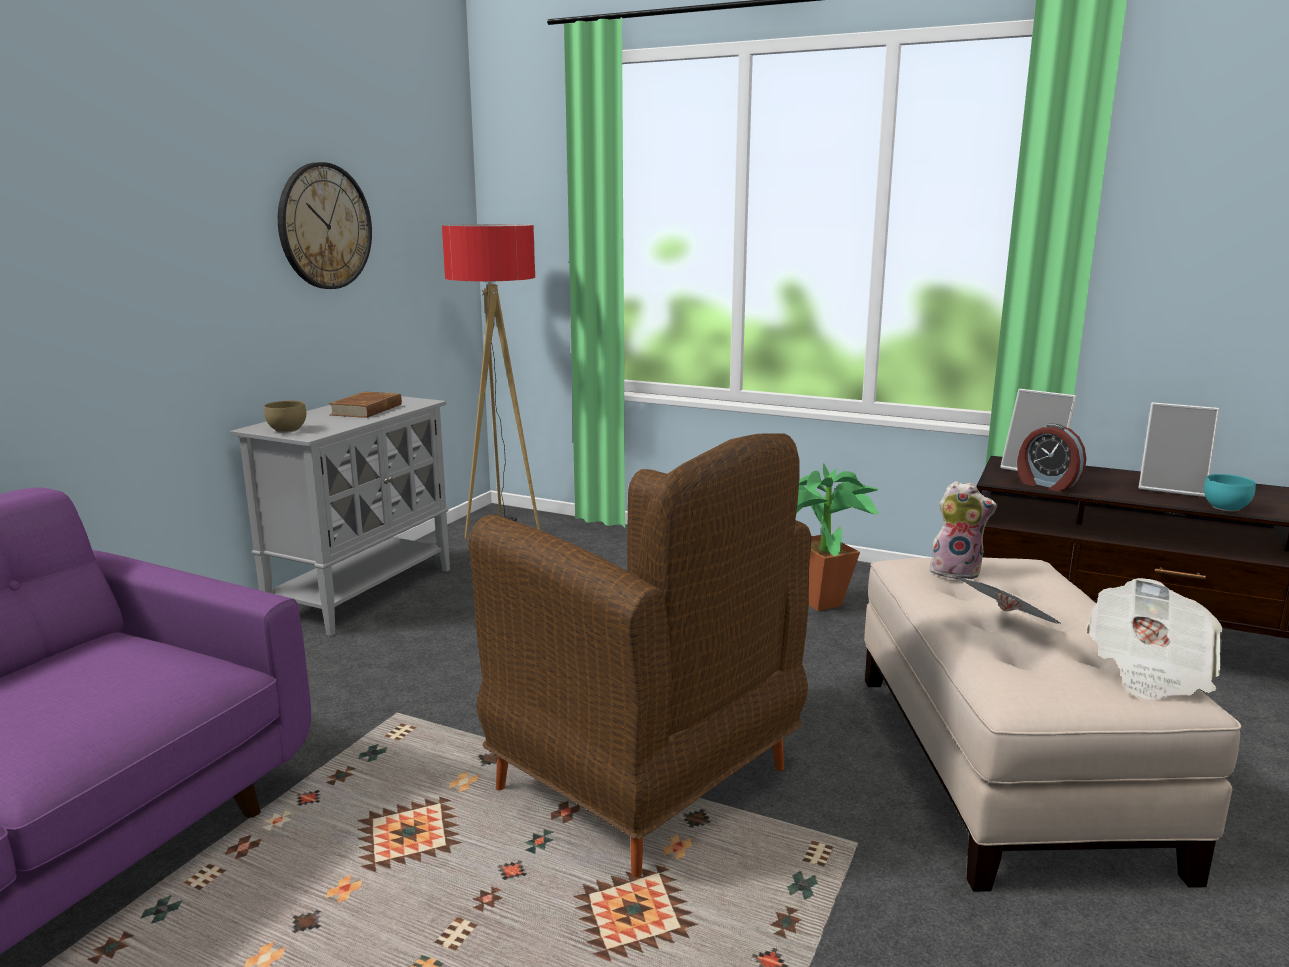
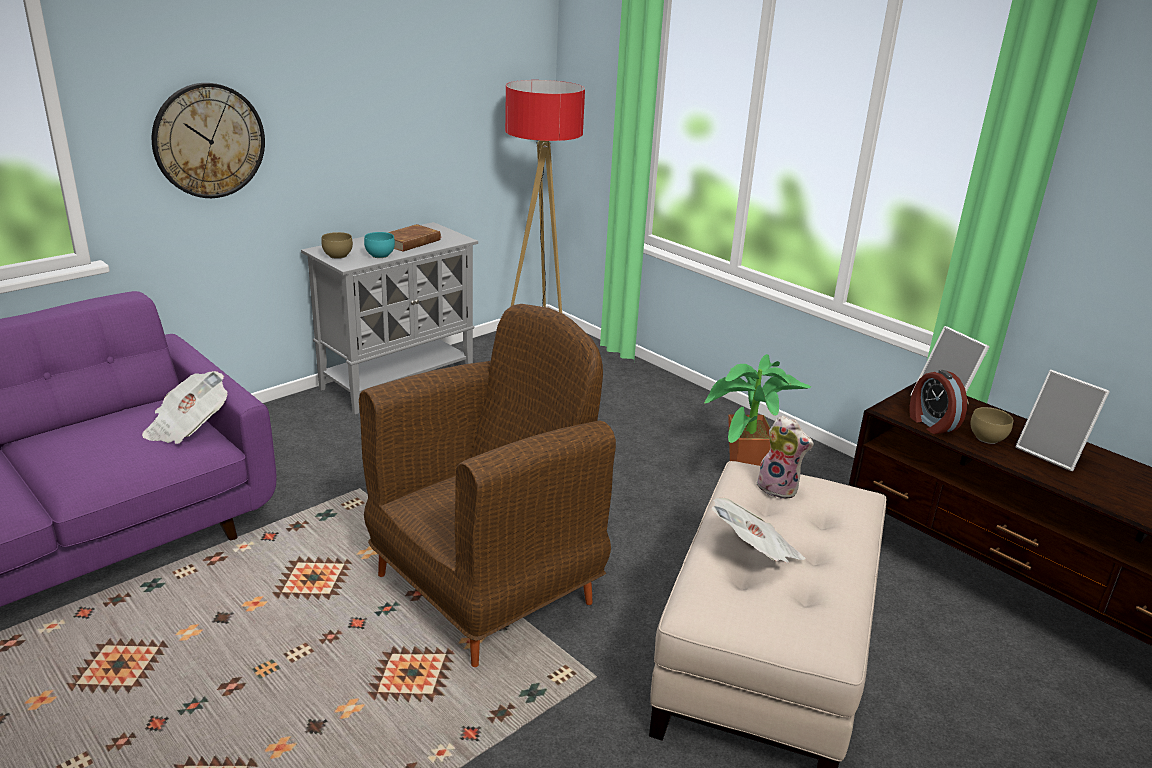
camera: 20 degrees right, 10 degrees up
(324, 226) = (397, 87): wall clock -> wall clock (209, 141)
(647, 782) = (488, 588): brown armchair -> brown armchair turned 105 degrees counterclockwise
(1105, 486) = (986, 438): none -> brown bowl
(1148, 671) = (826, 618): newspaper -> newspaper (187, 427)
(1224, 507) = (1073, 487): turquoise bowl -> turquoise bowl (380, 255)

